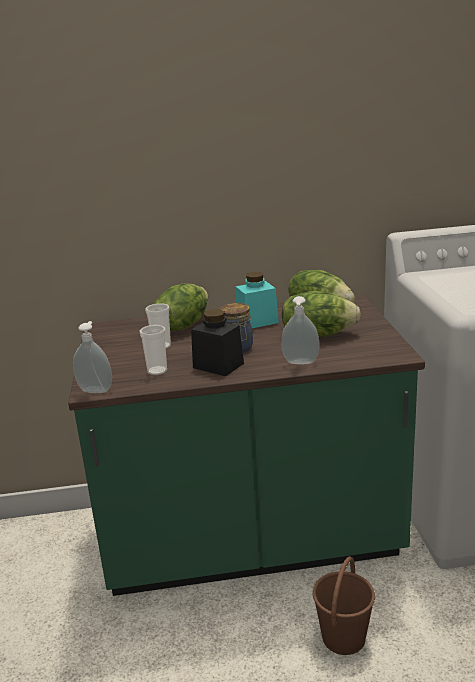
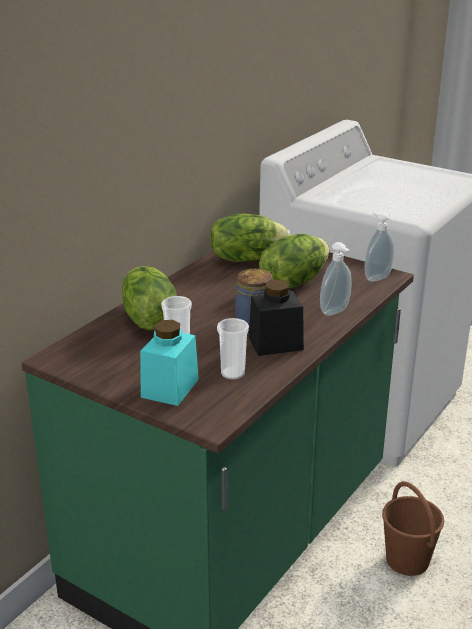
camera: 50 degrees left, 5 degrees up
(96, 390) = (218, 418): soap dispenser -> soap dispenser (376, 277)
(257, 321) = (213, 288): turquoise jar -> turquoise jar (170, 388)

